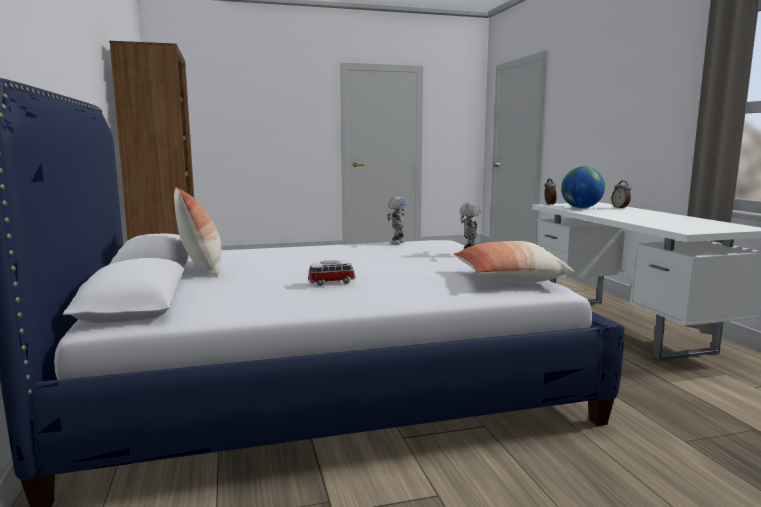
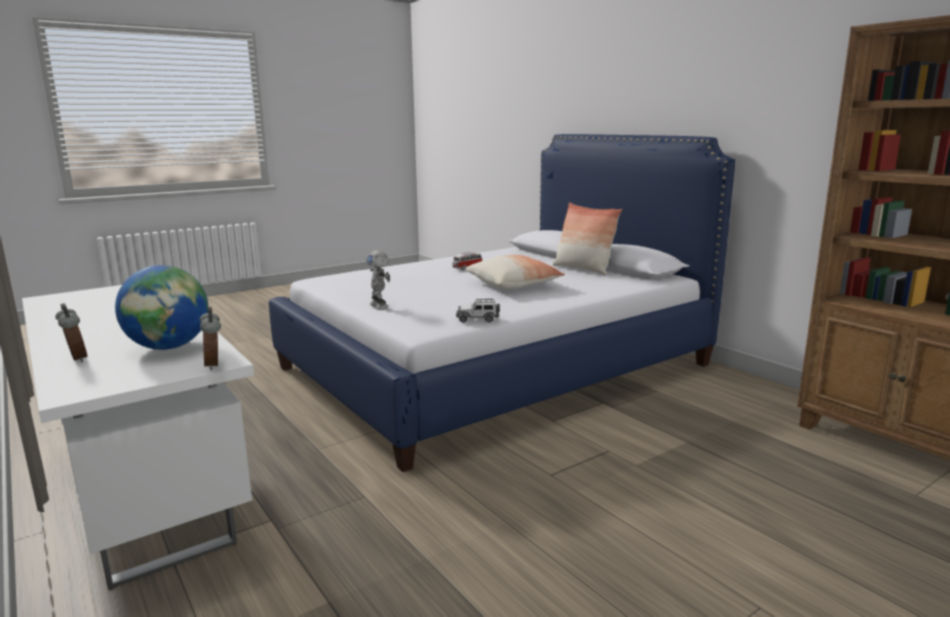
camera: 160 degrees right, 5 degrees up
(397, 242) = (478, 319): toy robot -> toy car
(508, 280) = (344, 282): pillow -> pillow (514, 285)

